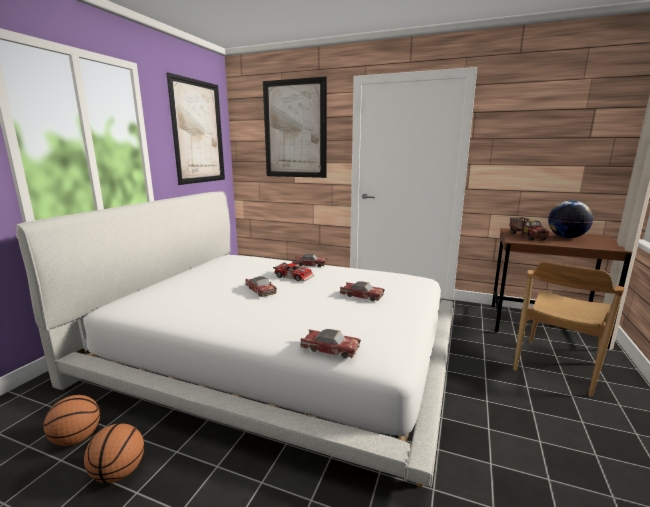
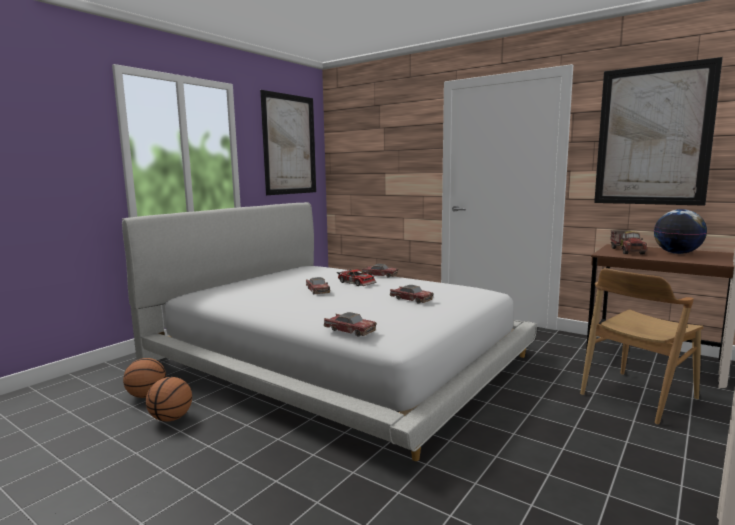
camera: 15 degrees right, 5 degrees down
(295, 129) = (386, 139): picture -> picture (653, 136)

